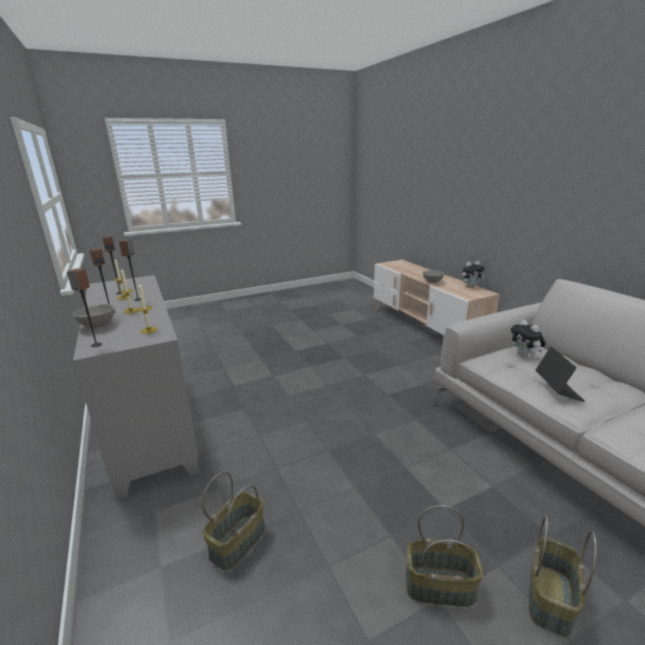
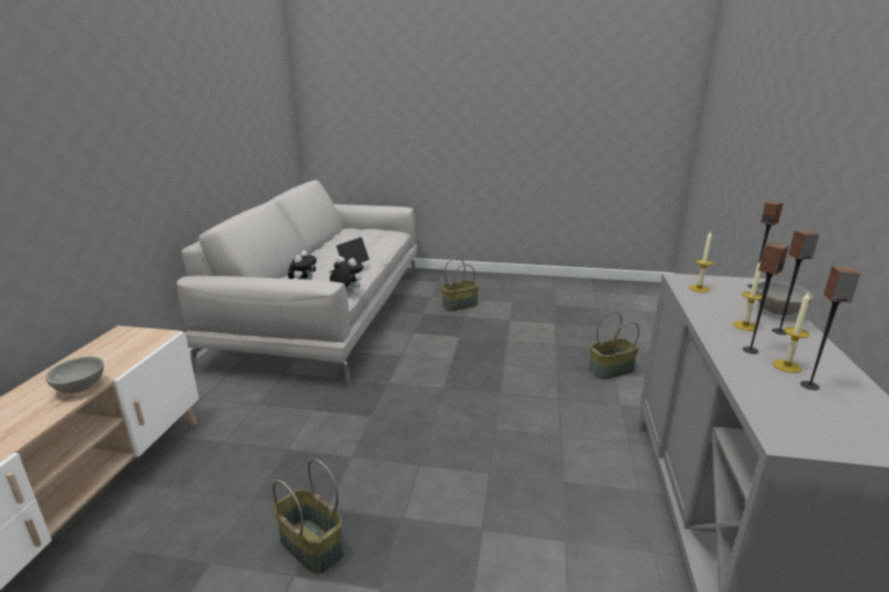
camera: 145 degrees left, 0 degrees up
(440, 585) = (503, 321): basket -> basket (310, 546)
(470, 286) = (87, 352): plush toy -> plush toy (347, 293)

